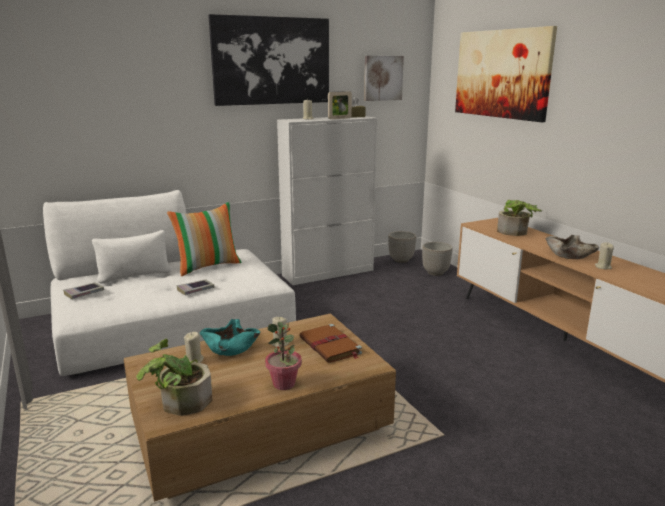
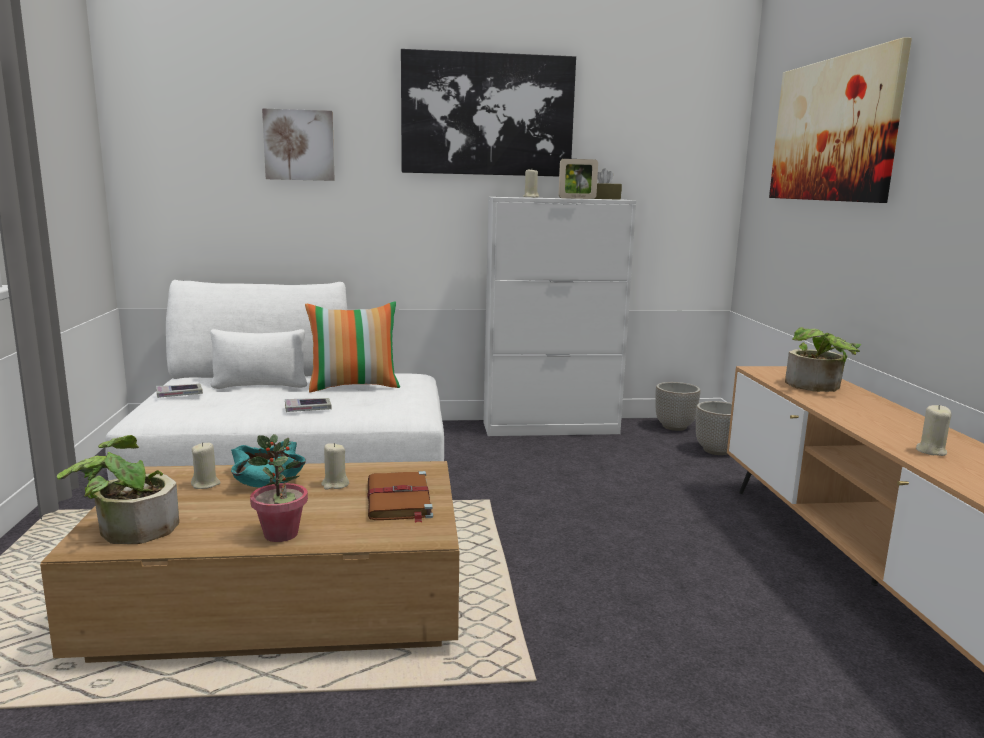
camera: 20 degrees right, 5 degrees down
(382, 78) = (662, 146): picture -> picture (299, 145)
(570, 255) = (884, 426): beige bowl -> none

